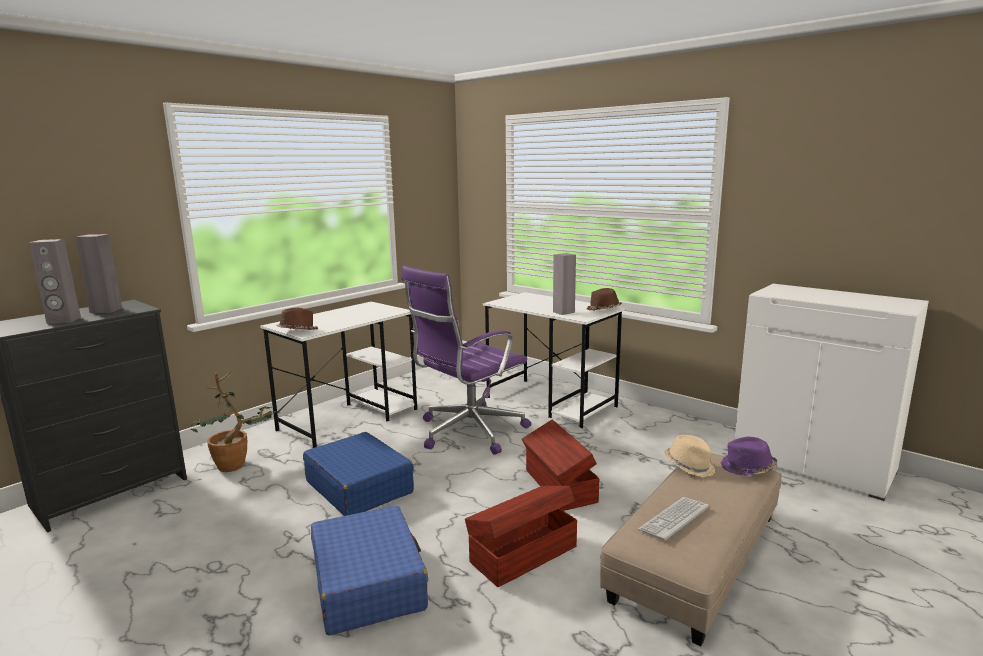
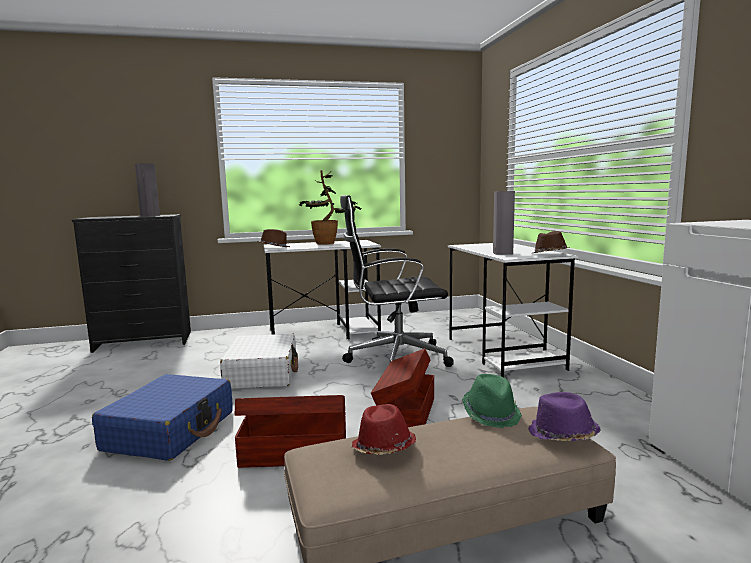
camera: 35 degrees right, 5 degrees down
(63, 320) = (118, 217): grey speaker -> none
(238, 465) = (220, 343): potted plant -> potted plant (329, 243)
(359, 487) = (262, 373): blue suitcase -> white suitcase
(468, 432) = (394, 358): purple office chair -> black office chair
(674, 519) = (383, 448): keyboard -> red hat
(689, 466) = (491, 414): beige hat -> green hat

